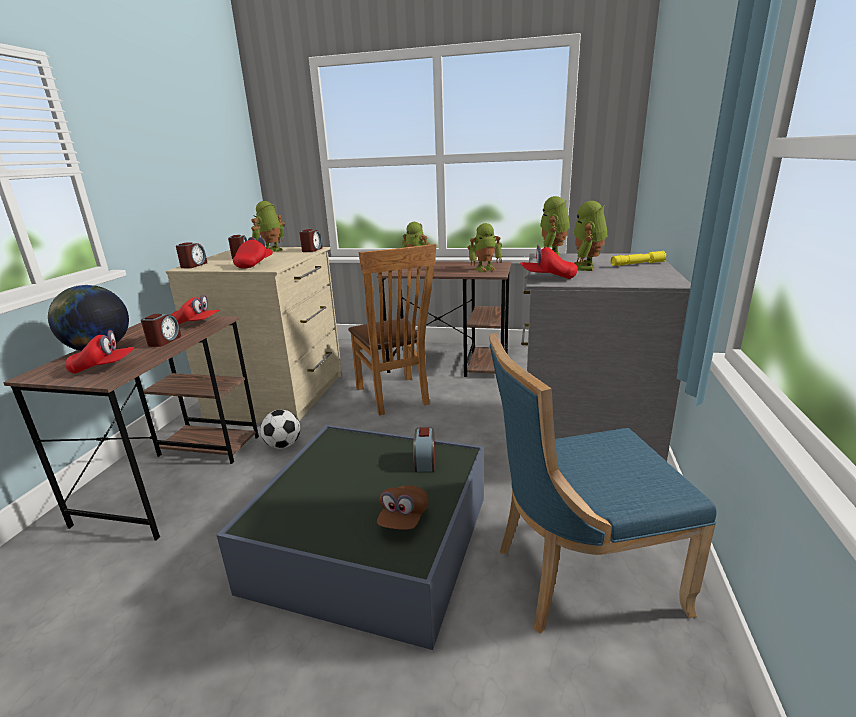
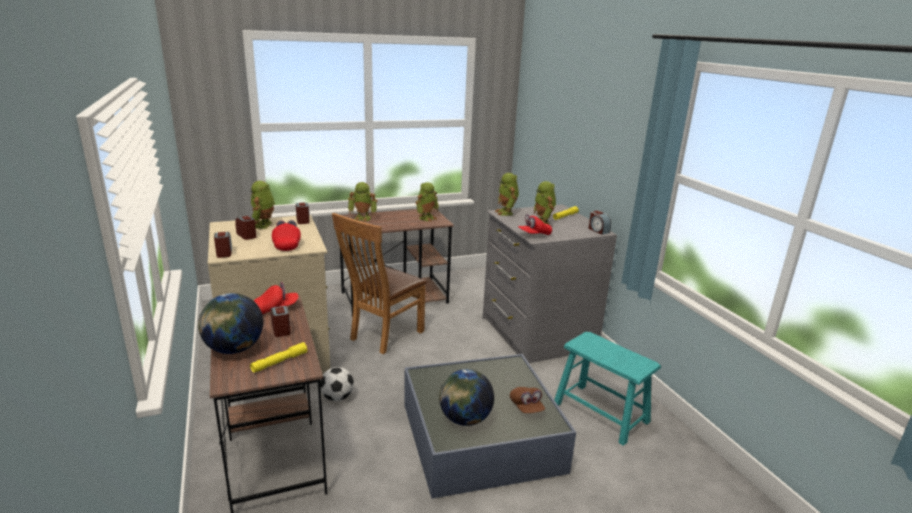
camera: 35 degrees left, 0 degrees up
(104, 367) = (279, 362): red cap -> yellow flashlight
(310, 505) = (465, 419): none -> globe
(395, 397) = (383, 336): brown chair -> brown chair turned 90 degrees clockwise
(424, 461) = (498, 372): alarm clock -> alarm clock (598, 230)
(578, 575) = (600, 413): blue chair -> turquoise stool

